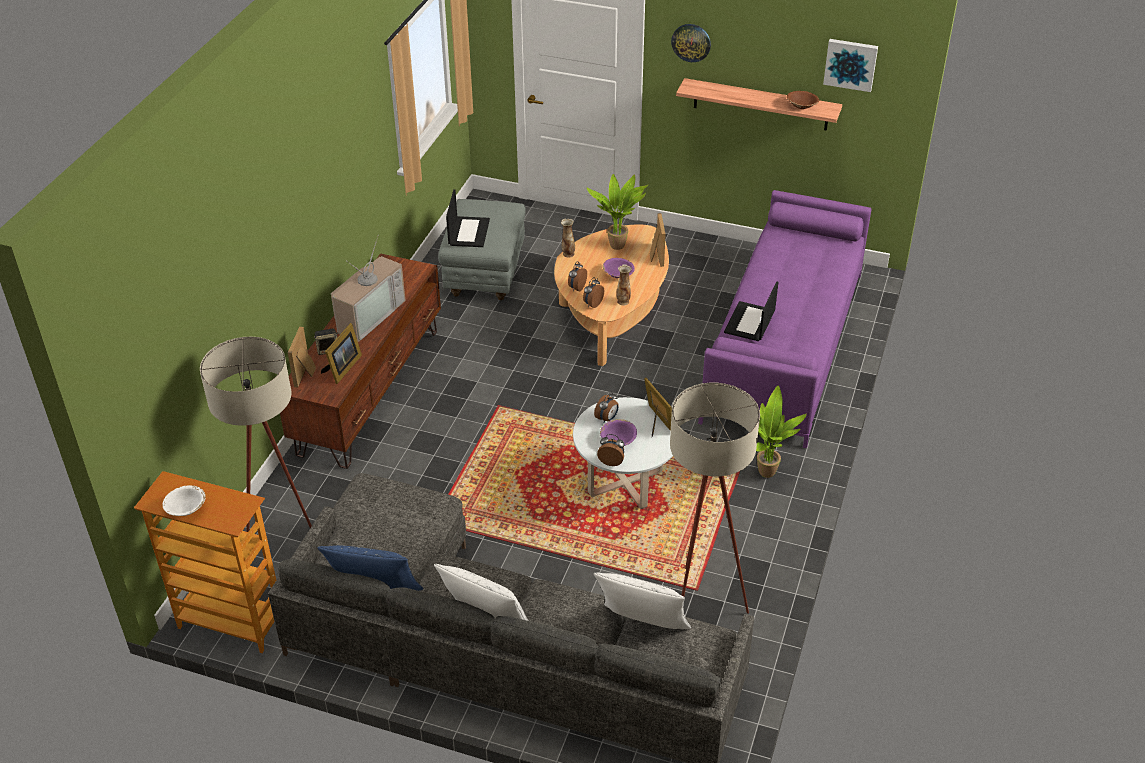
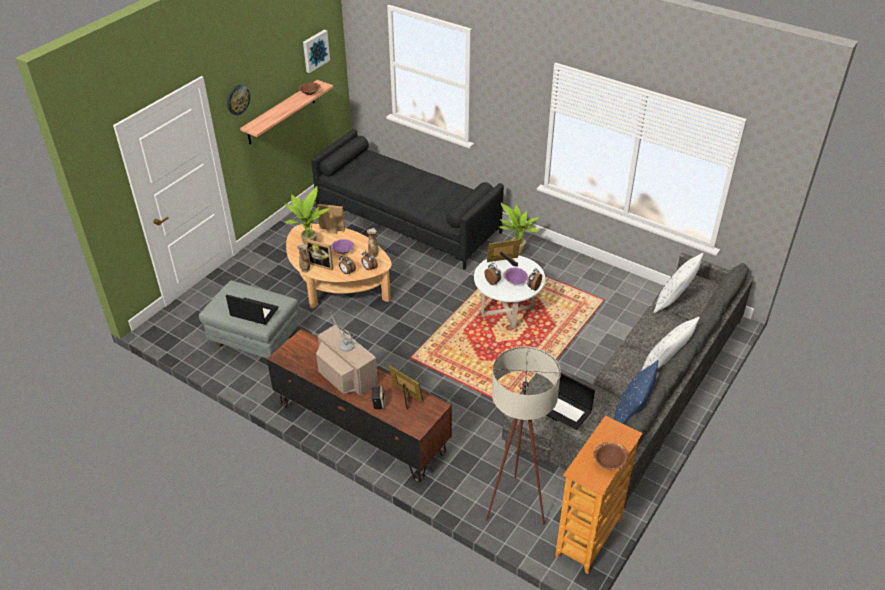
camera: 75 degrees left, 0 degrees up
(186, 509) = (609, 461): white bowl -> brown bowl
(306, 374) = (404, 419): picture frame -> picture frame (322, 264)
(700, 595) = (609, 299): beige floor lamp -> none
(750, 322) = (426, 205): laptop -> laptop (565, 411)
(784, 345) = (407, 219): purple sofa -> black sofa

